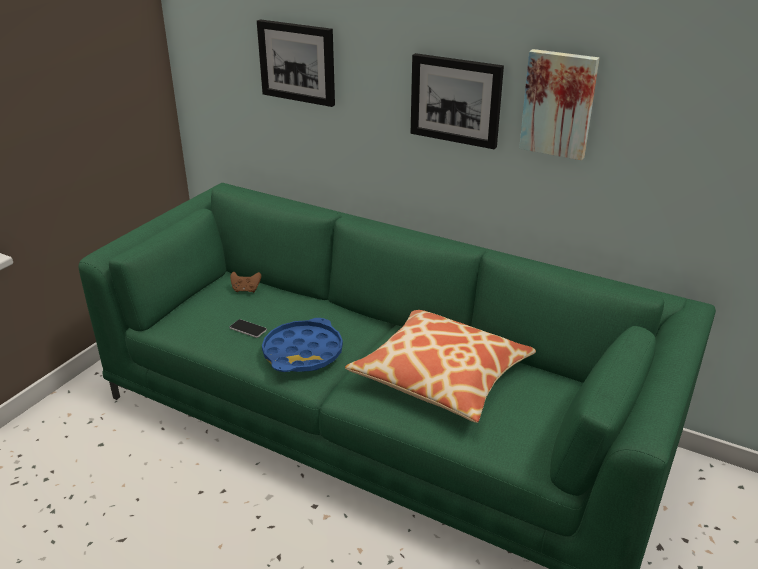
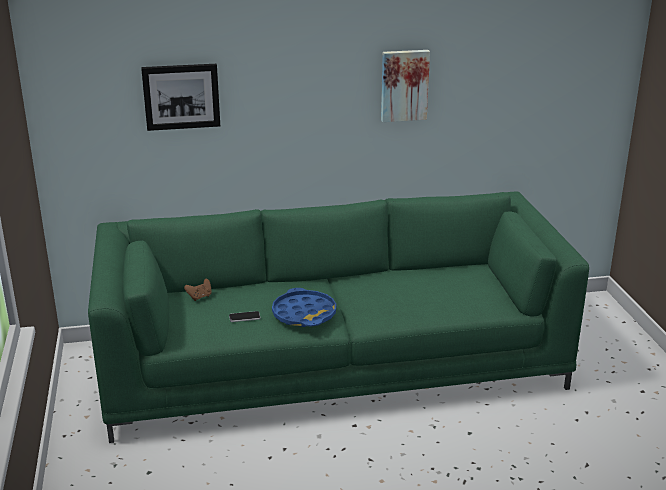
camera: 40 degrees left, 5 degrees down
(441, 376) = (403, 291): pillow -> none
(456, 100) = (327, 98): picture -> none

